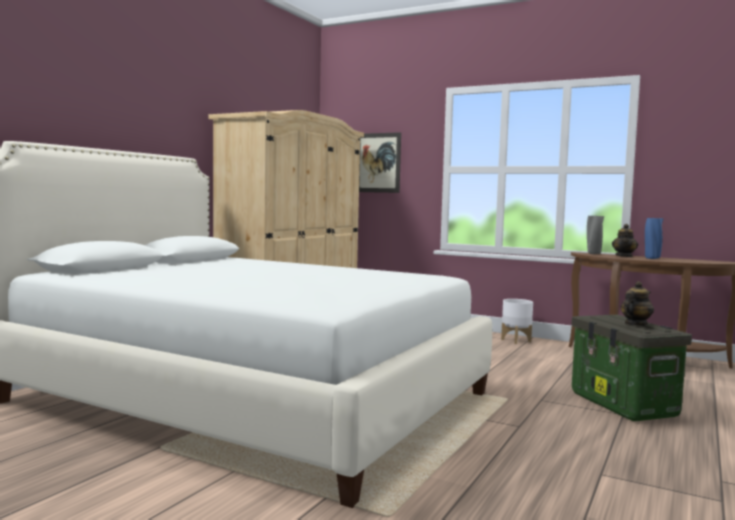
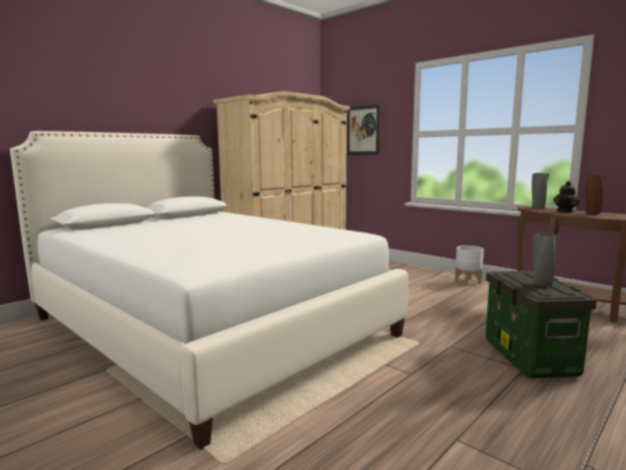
camera: 15 degrees right, 5 degrees up
(635, 324) = (542, 284): teapot -> grey vase
(652, 258) = (592, 214): blue vase -> brown vase

